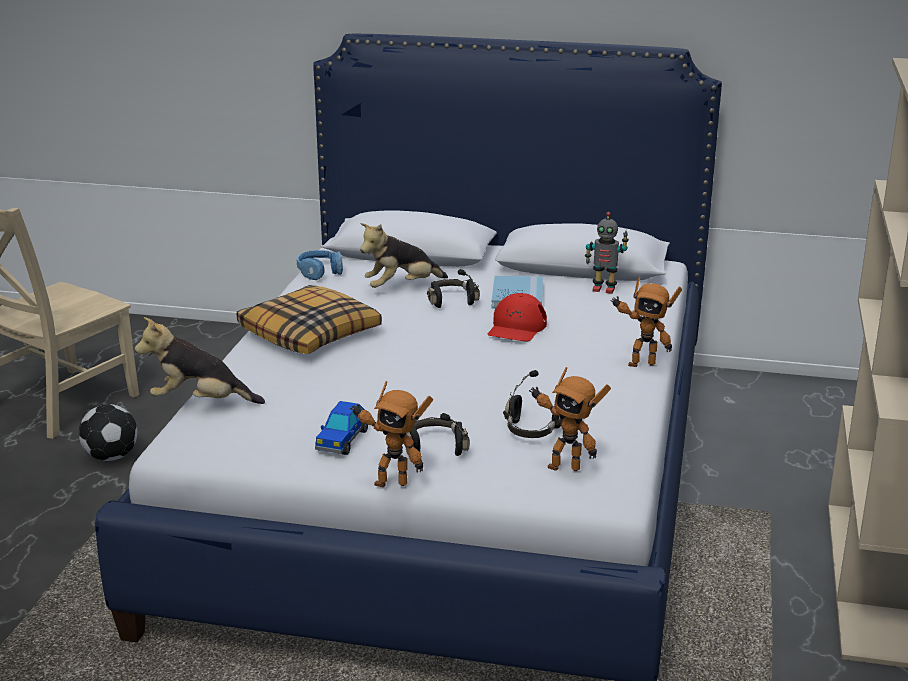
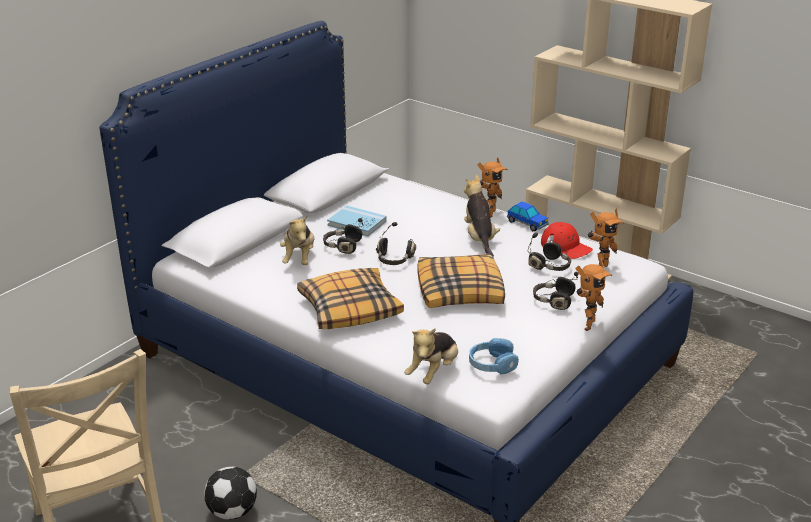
camera: 65 degrees left, 5 degrees up
(319, 272) = (235, 282): blue headphones -> blue headphones (492, 364)
(342, 440) = (525, 329): toy car -> toy car (527, 223)
(403, 384) = (460, 291): none -> pillow
(446, 332) = (394, 259): none -> black headphones
(516, 328) = (407, 236): red cap -> red cap (566, 247)
(560, 371) = (479, 239): none -> plush toy
(604, 289) = (374, 195): toy robot -> none

